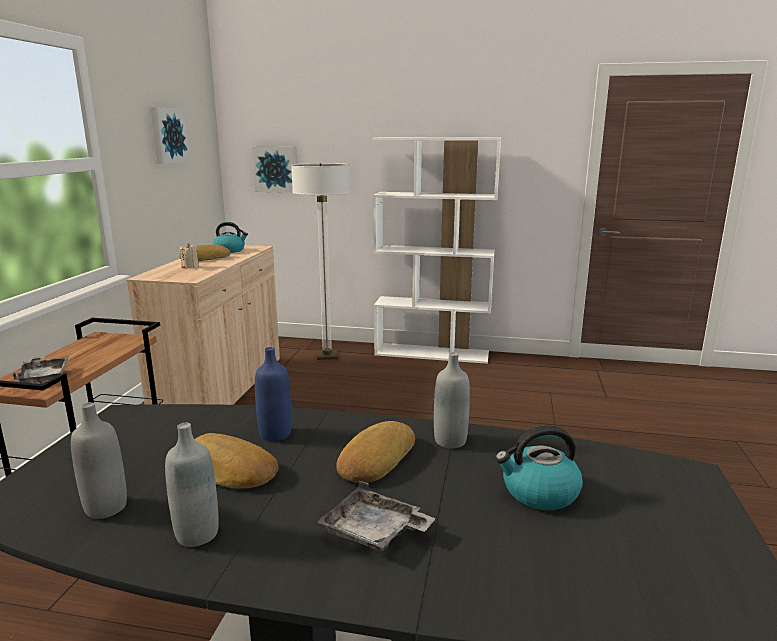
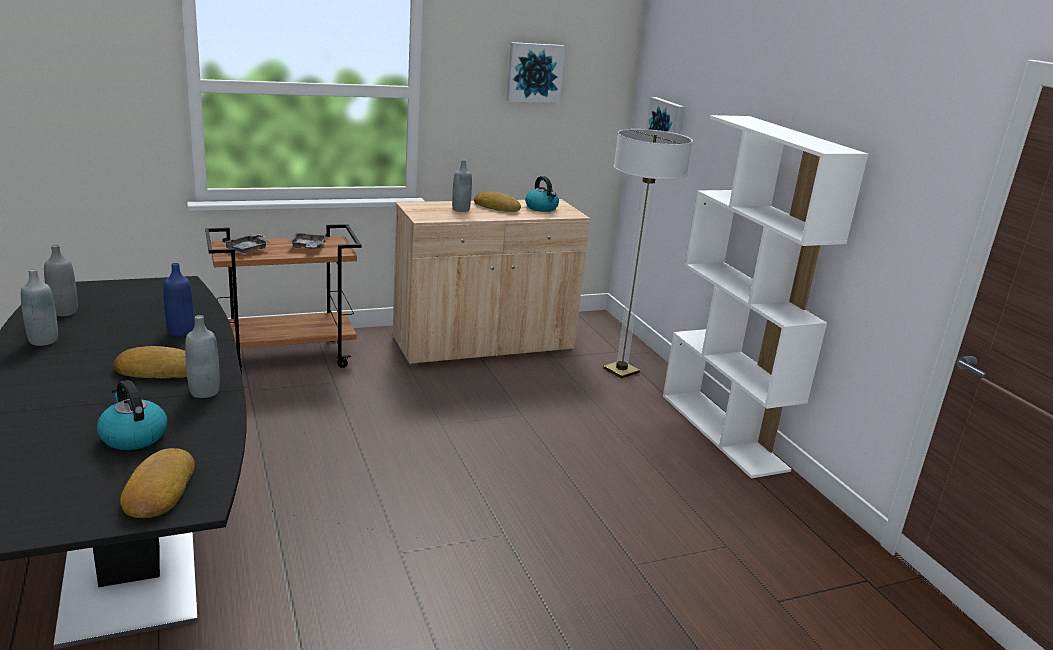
camera: 55 degrees right, 5 degrees up
(190, 267) = (461, 209): beige candle -> grey bottle
(229, 470) = (121, 330): bread -> bread (157, 490)
(374, 532) = (59, 387): grey tray -> grey tray (308, 247)

